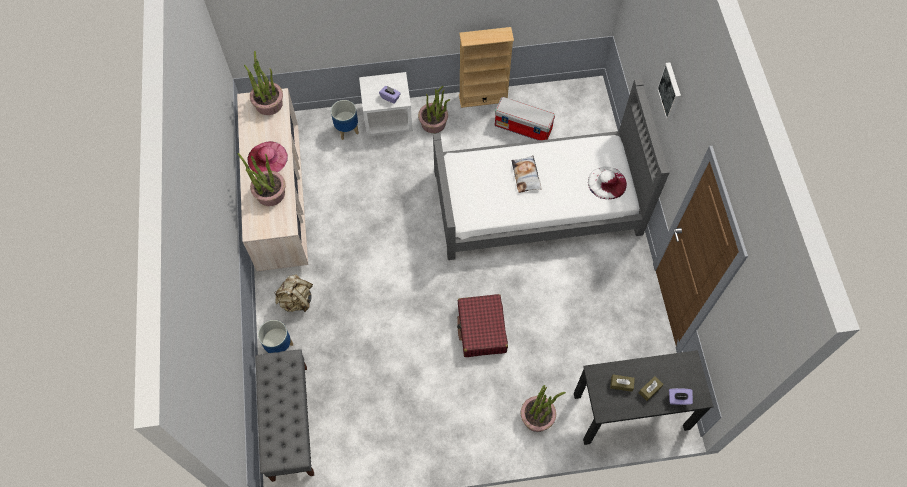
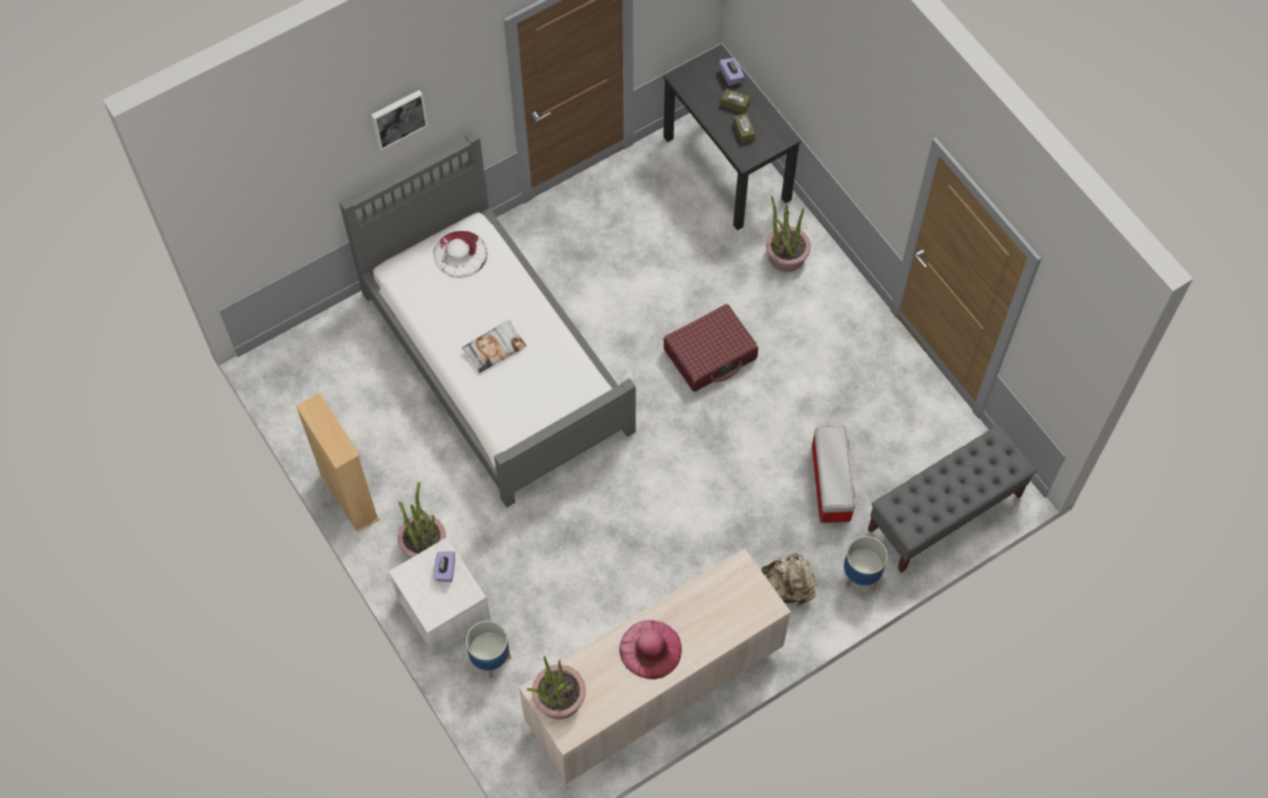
camera: 115 degrees left, 0 degrees up
(270, 193) = (703, 615): potted plant -> none
(524, 127) = (378, 423): storage box -> storage box (830, 482)

